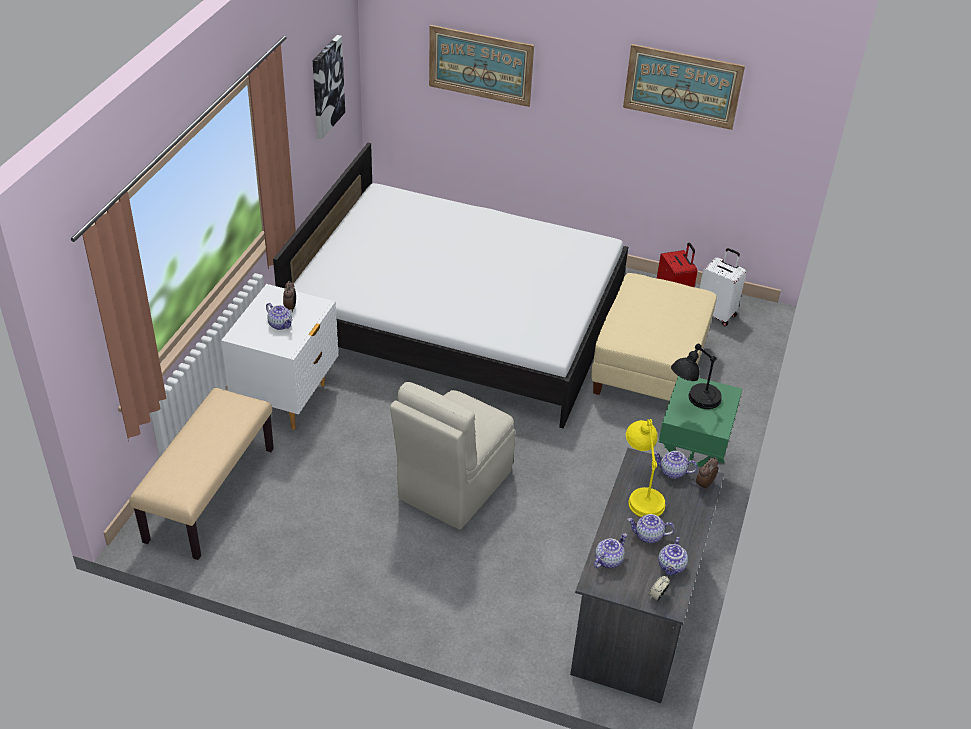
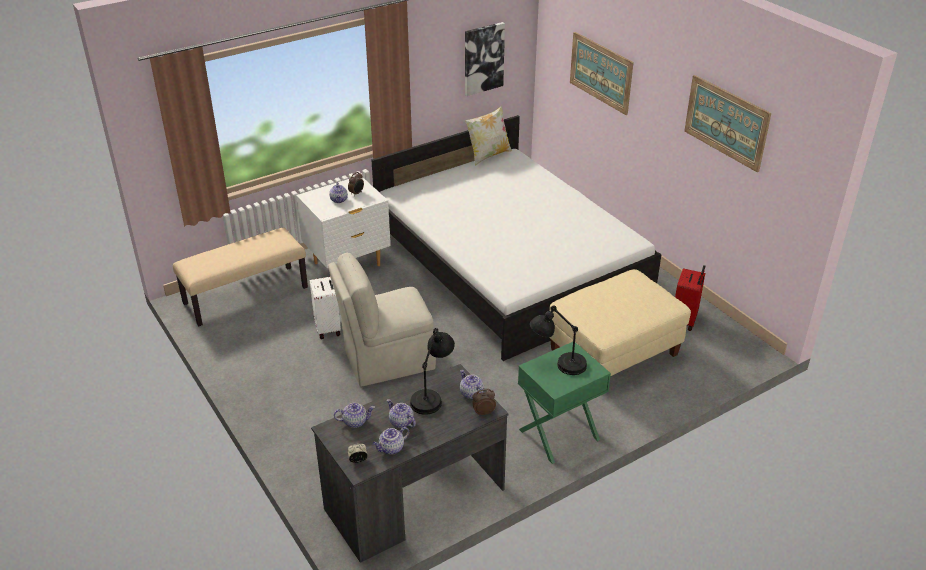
camera: 40 degrees right, 5 degrees down
(356, 202) = (488, 155): none -> pillow
(641, 492) = (432, 394): yellow table lamp -> black table lamp
(716, 314) = (717, 340): white suitcase -> white suitcase (328, 328)

